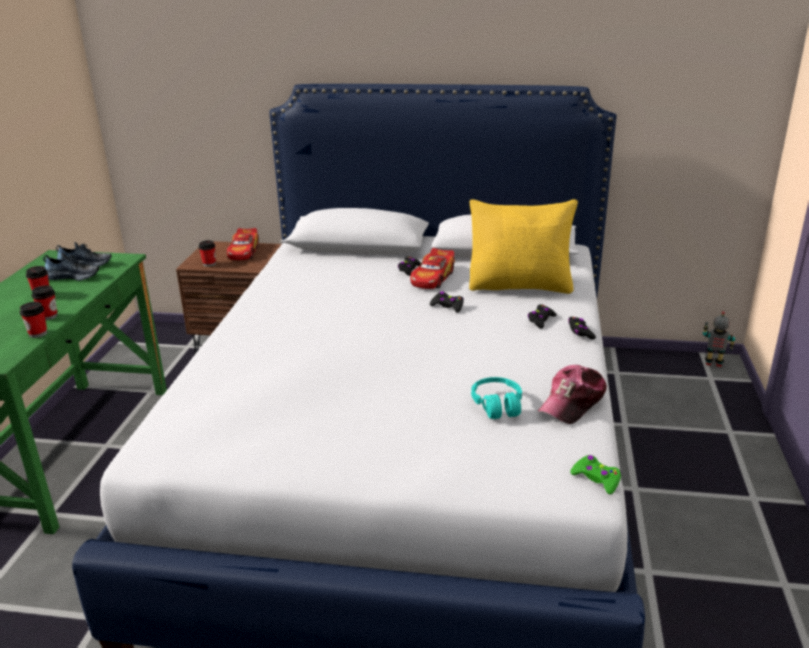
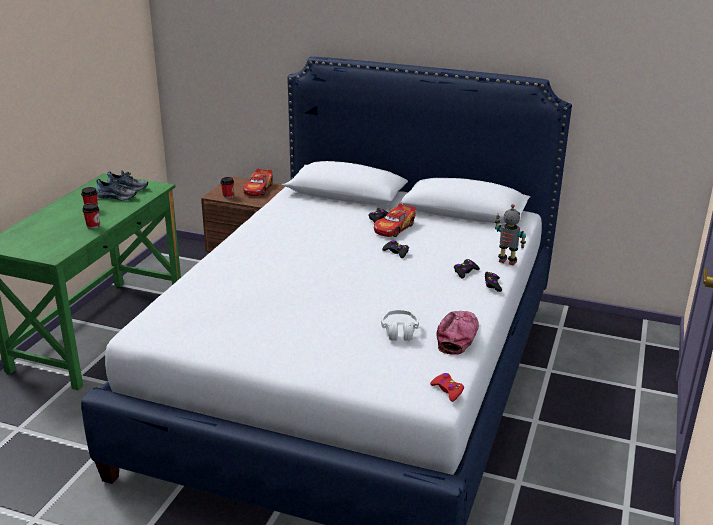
camera: 10 degrees right, 0 degrees up
(38, 333) = (83, 238): cup -> none
(497, 405) = (399, 331): turquoise headphones -> white headphones
(520, 286) = (462, 242): yellow pillow -> none
(572, 402) = (458, 336): cap -> cap turned 150 degrees clockwise
(596, 479) = (447, 390): green game controller -> red game controller
(713, 364) = (651, 331): toy robot -> toy robot (507, 262)

